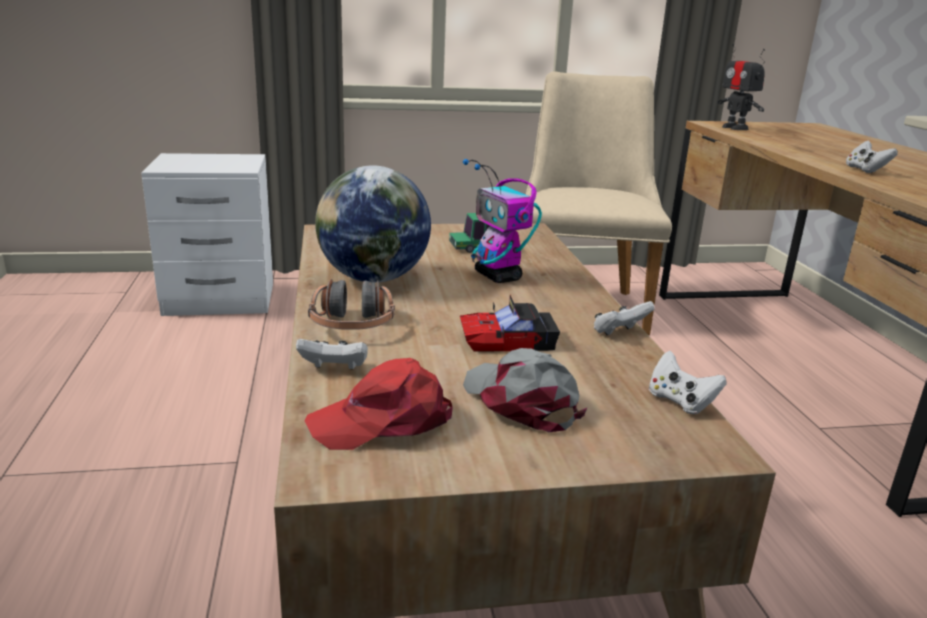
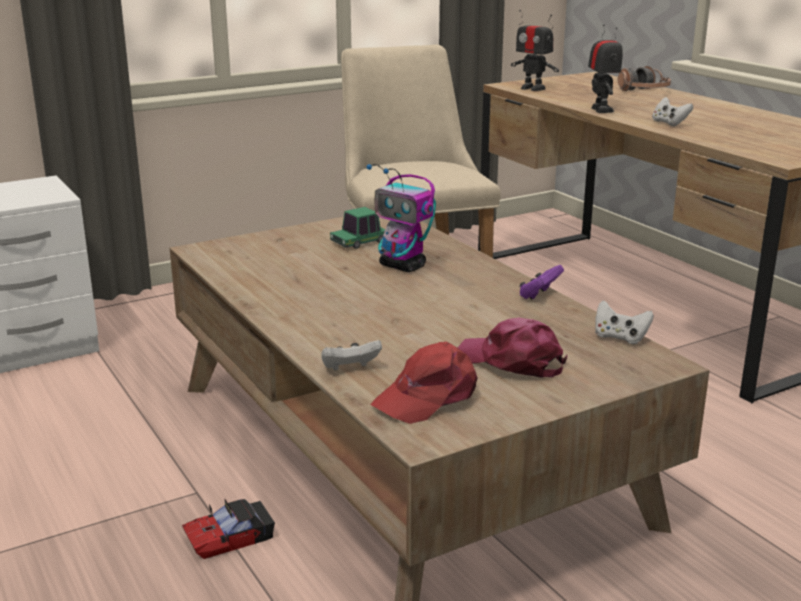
camera: 20 degrees left, 0 degrees up
(352, 325) = (325, 332): headphones -> headphones (643, 92)
(373, 279) = (298, 288): globe -> none
(508, 340) = (461, 319): toy car -> toy car (229, 537)
(521, 401) = (512, 361): grey cap -> pink cap
(619, 333) = (539, 295): white game controller -> purple game controller
(793, 151) = (601, 110): none -> toy robot

